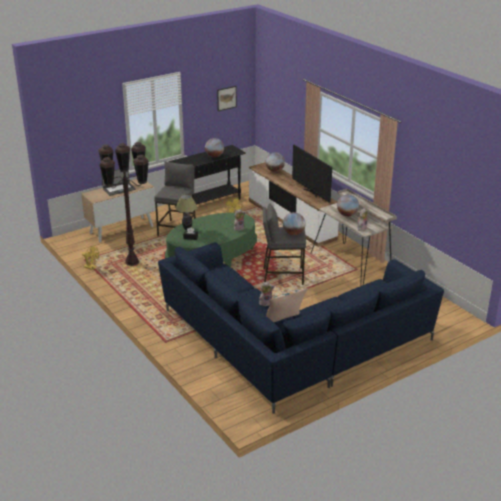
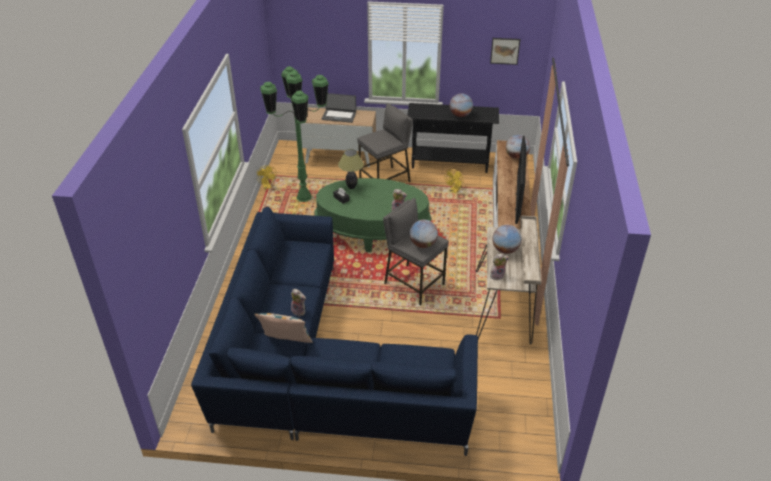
camera: 40 degrees right, 10 degrees up
(132, 262) = (304, 197): brown floor lamp -> green floor lamp

